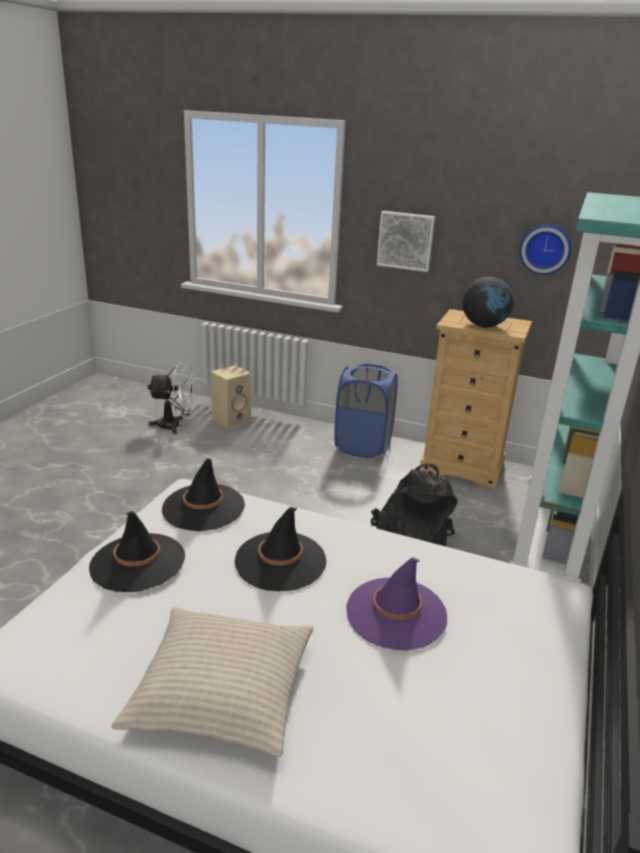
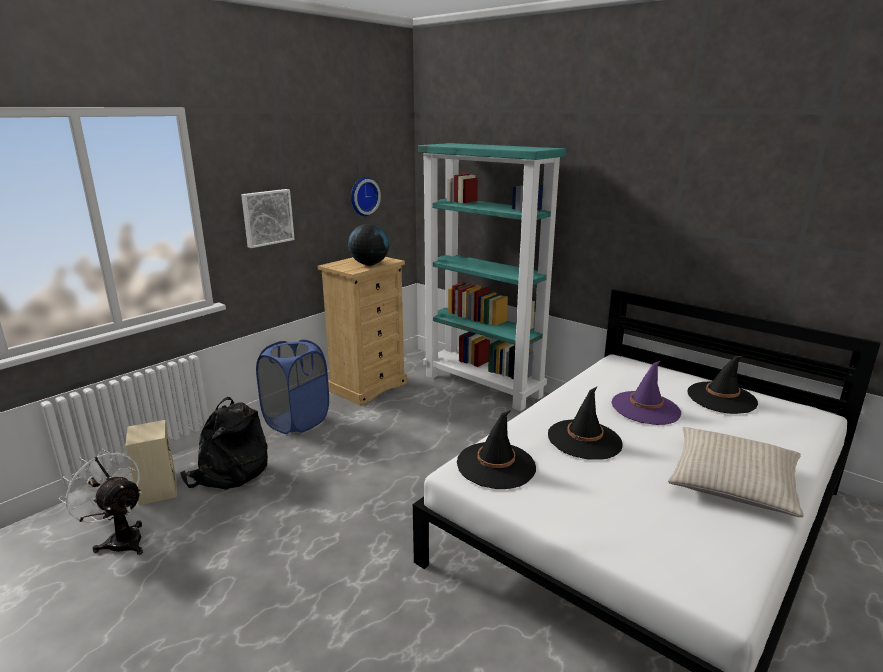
camera: 70 degrees left, 5 degrees down
(137, 562) = (581, 509): black hat -> black hat (721, 398)
(175, 426) = (120, 539): white fan -> white fan turned 75 degrees counterclockwise
(410, 537) = (449, 432): black backpack -> black backpack (229, 472)

